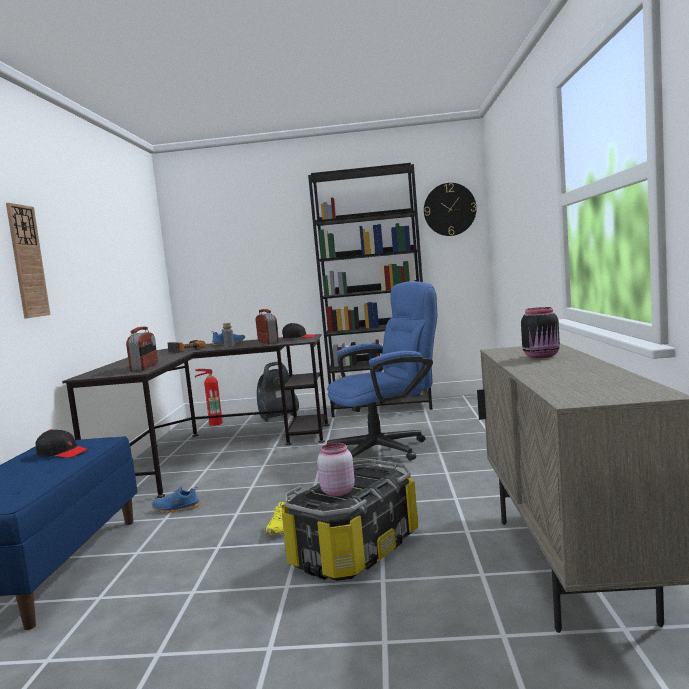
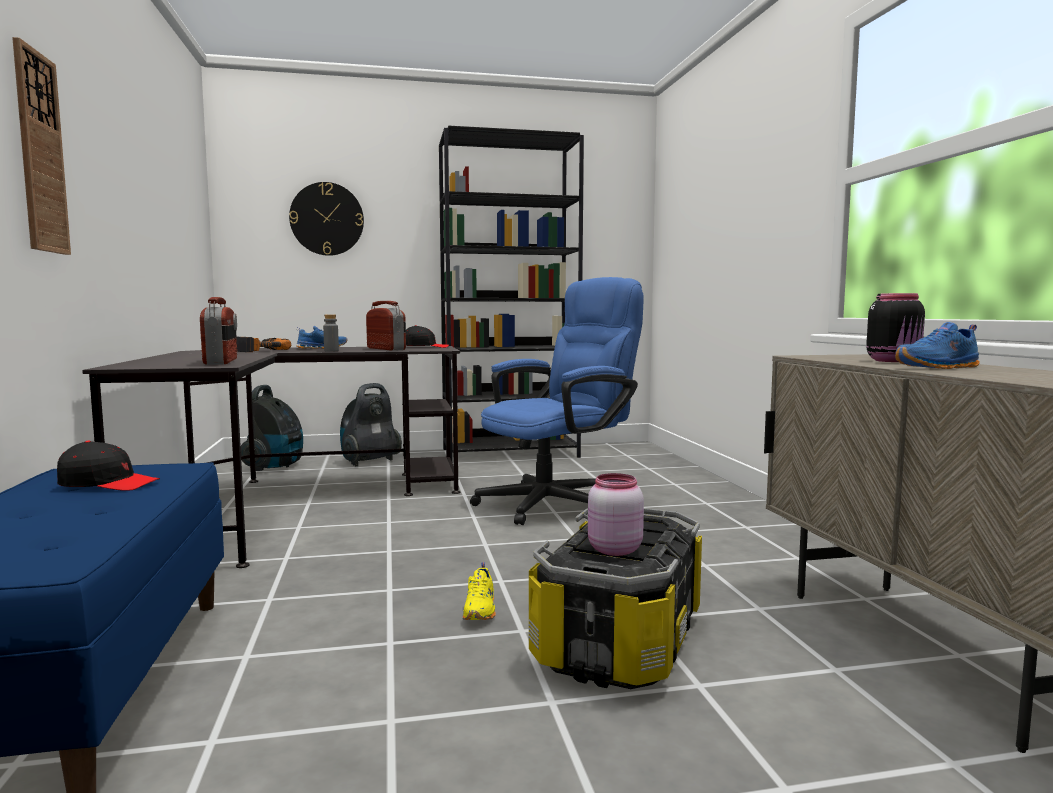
camera: 15 degrees left, 0 degrees up
(176, 509) = (281, 584): blue shoe -> blue shoe (939, 367)
(214, 423) = (275, 467): fire extinguisher -> vacuum cleaner
(449, 209) = (609, 205): wall clock -> wall clock (327, 219)

